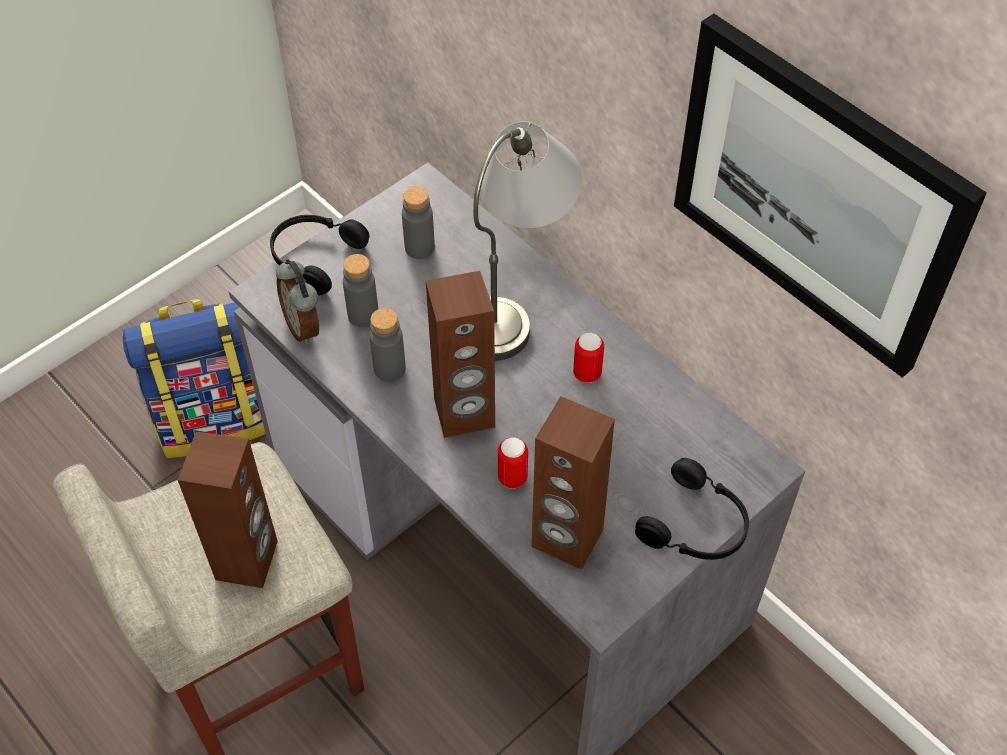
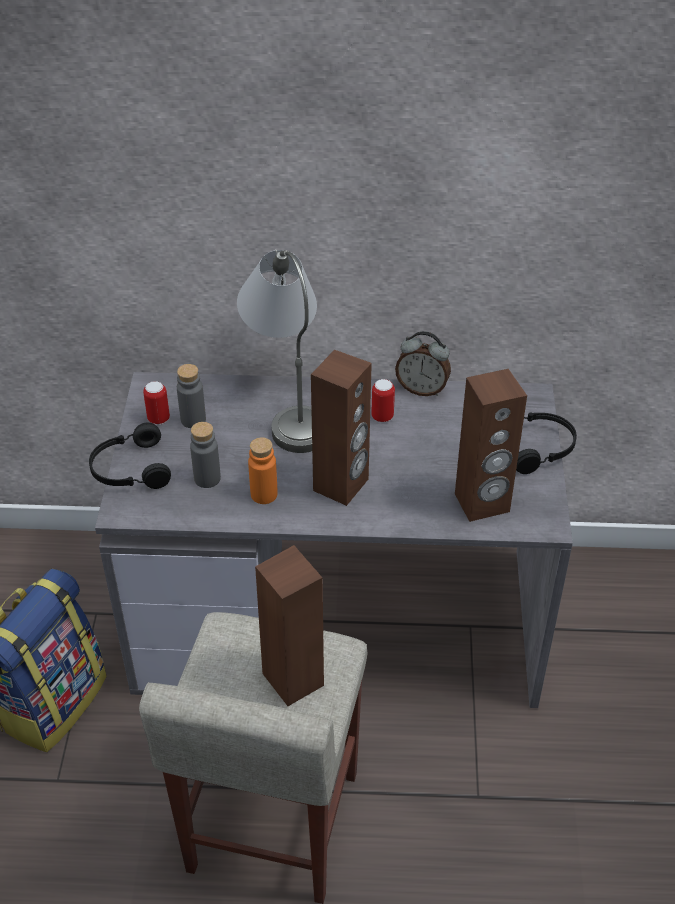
camera: 45 degrees left, 10 degrees down
(304, 326) = (176, 510): alarm clock -> alarm clock (422, 389)
(389, 368) = (264, 494): grey bottle -> orange bottle
(512, 478) = (413, 496): can -> can (158, 419)
(816, 195) = (519, 167): picture -> none

